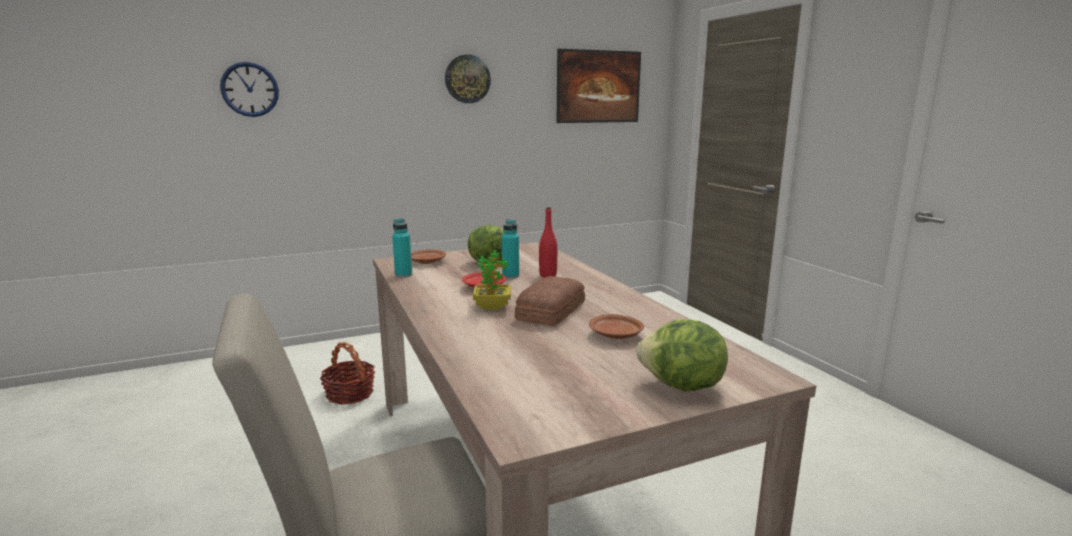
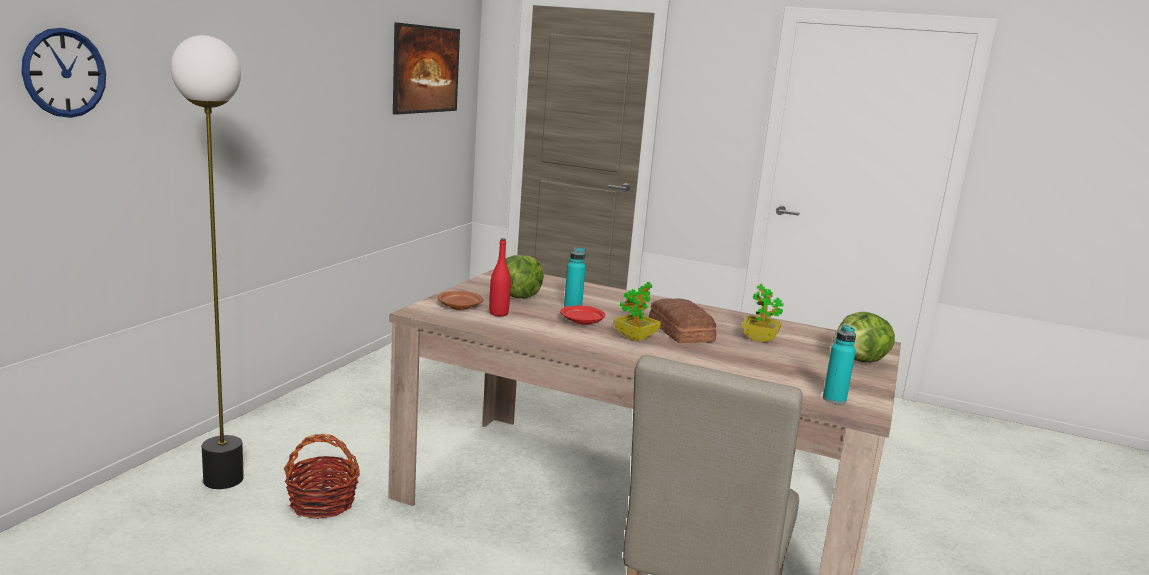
camera: 45 degrees left, 0 degrees up
(331, 363) = (223, 480): none -> floor lamp
(403, 275) = (478, 324): turquoise bottle -> turquoise bottle (834, 399)
(467, 79) = (315, 59): wall clock -> none
(548, 275) = (599, 300): red bottle -> red bottle (498, 313)
(616, 335) = (759, 338): brown plate -> potted plant

